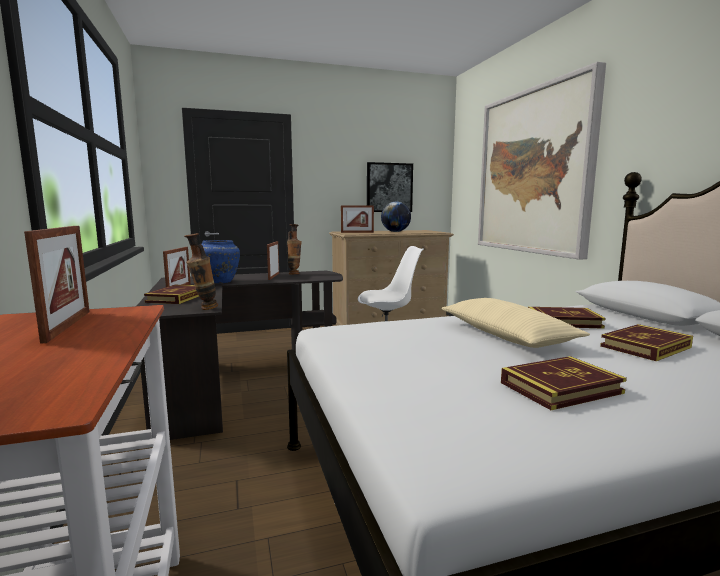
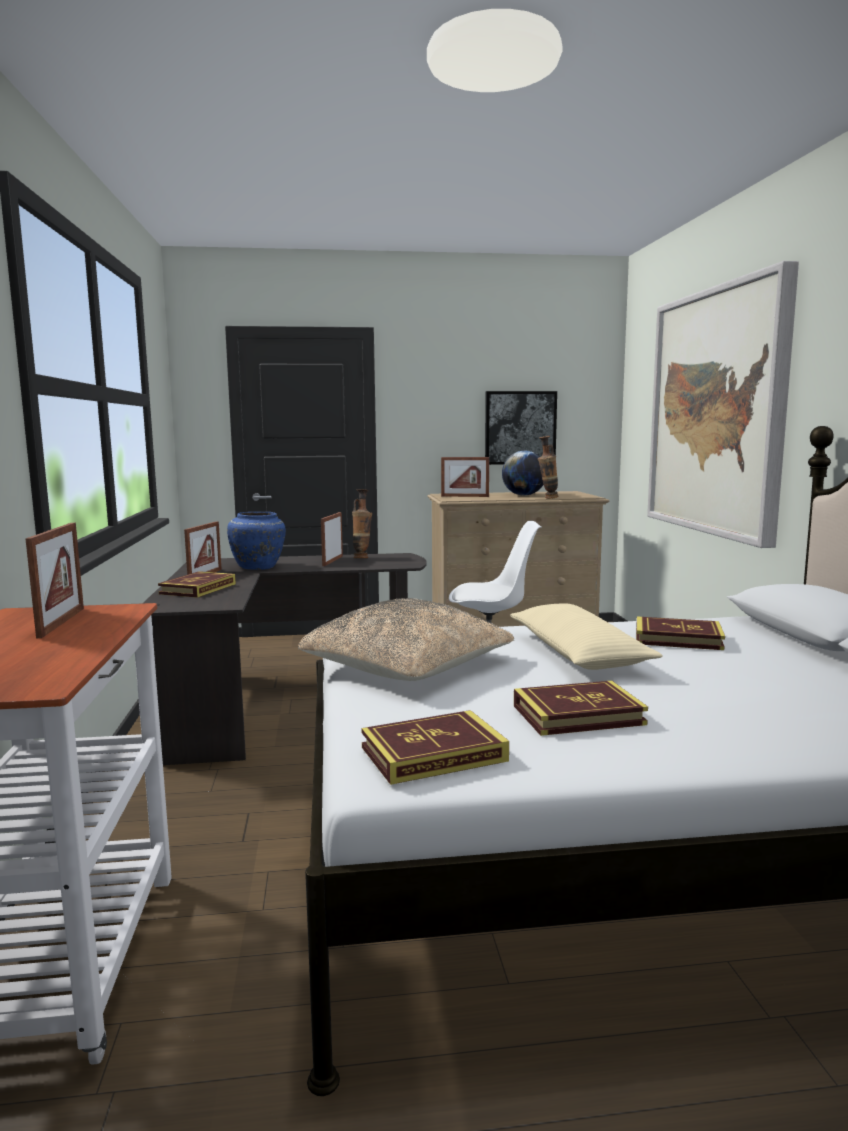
camera: 10 degrees right, 0 degrees up
(203, 309) = (223, 605): vase -> vase (547, 498)
(382, 351) = (407, 665): none -> beige pillow
(645, 347) = (749, 676): book -> book (433, 754)

